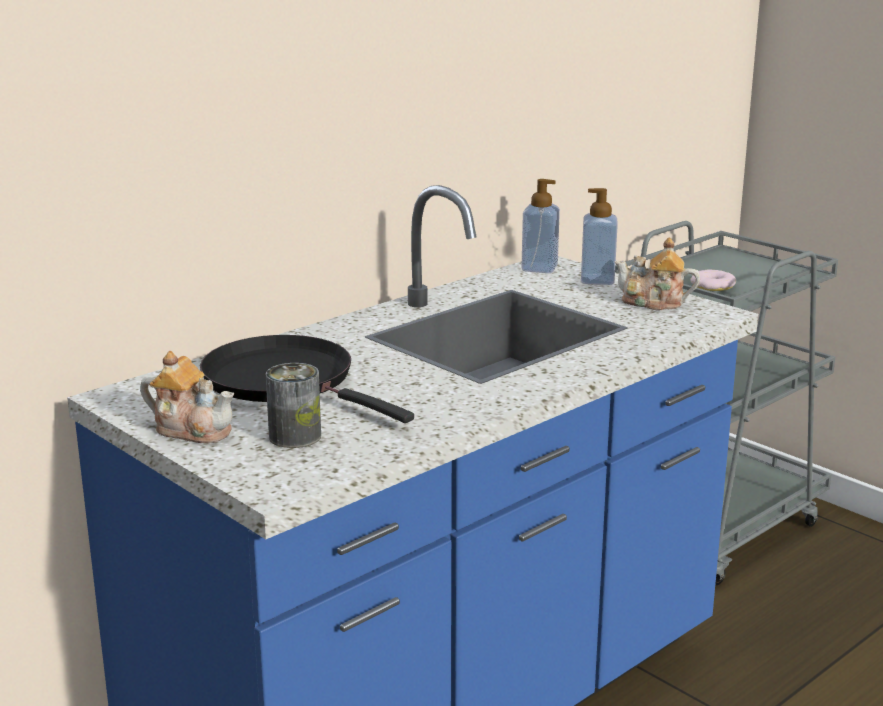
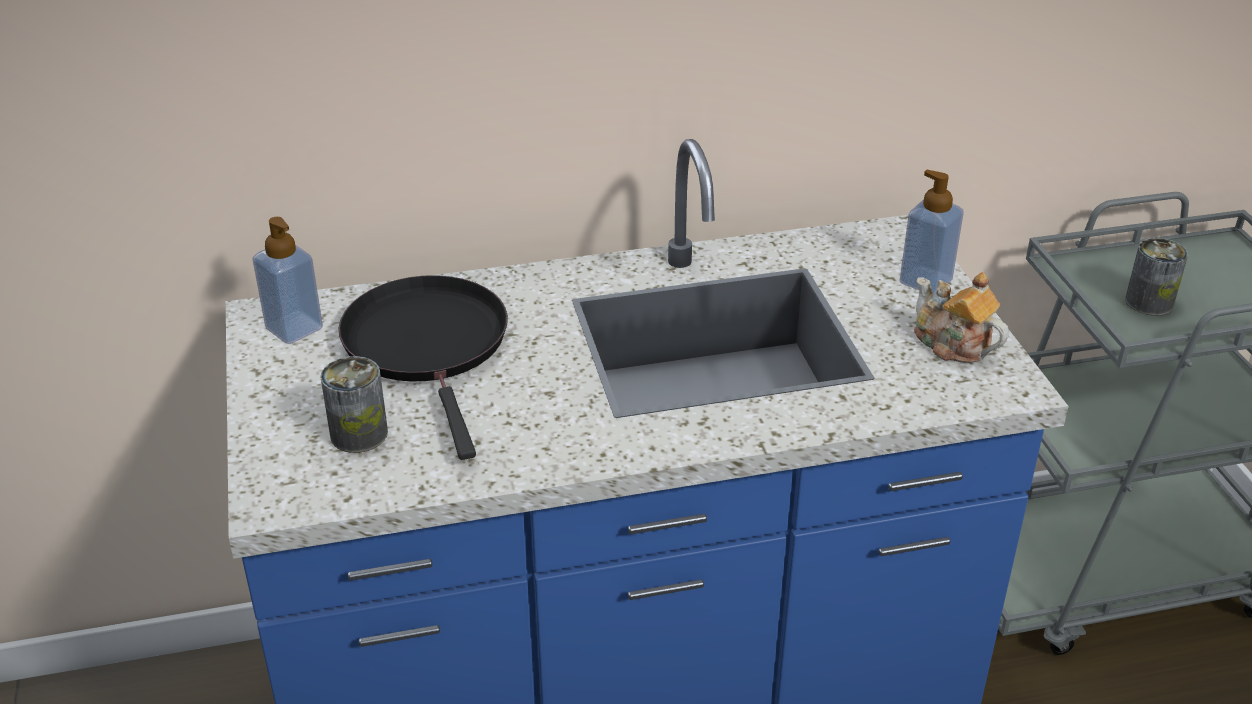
camera: 30 degrees right, 15 degrees up
(192, 429) = (281, 389): teapot -> none
(539, 268) = (877, 239): soap dispenser -> soap dispenser (294, 328)
(712, 285) = (1149, 302): donut -> can

